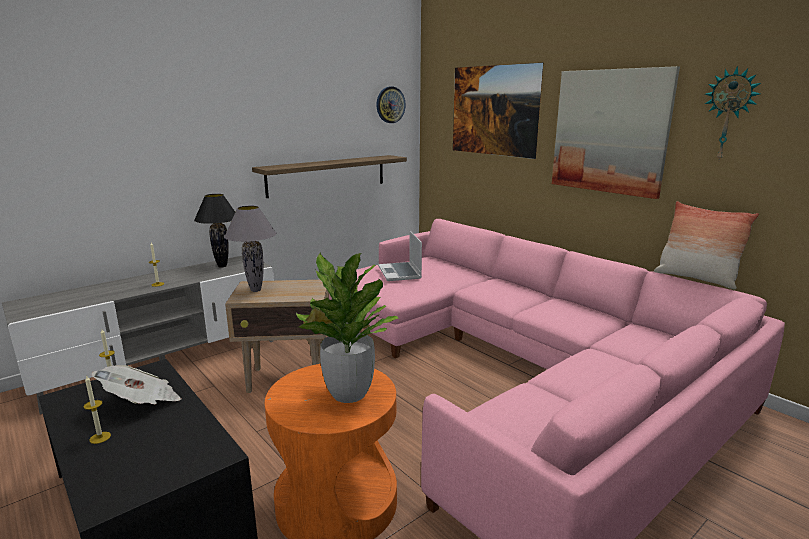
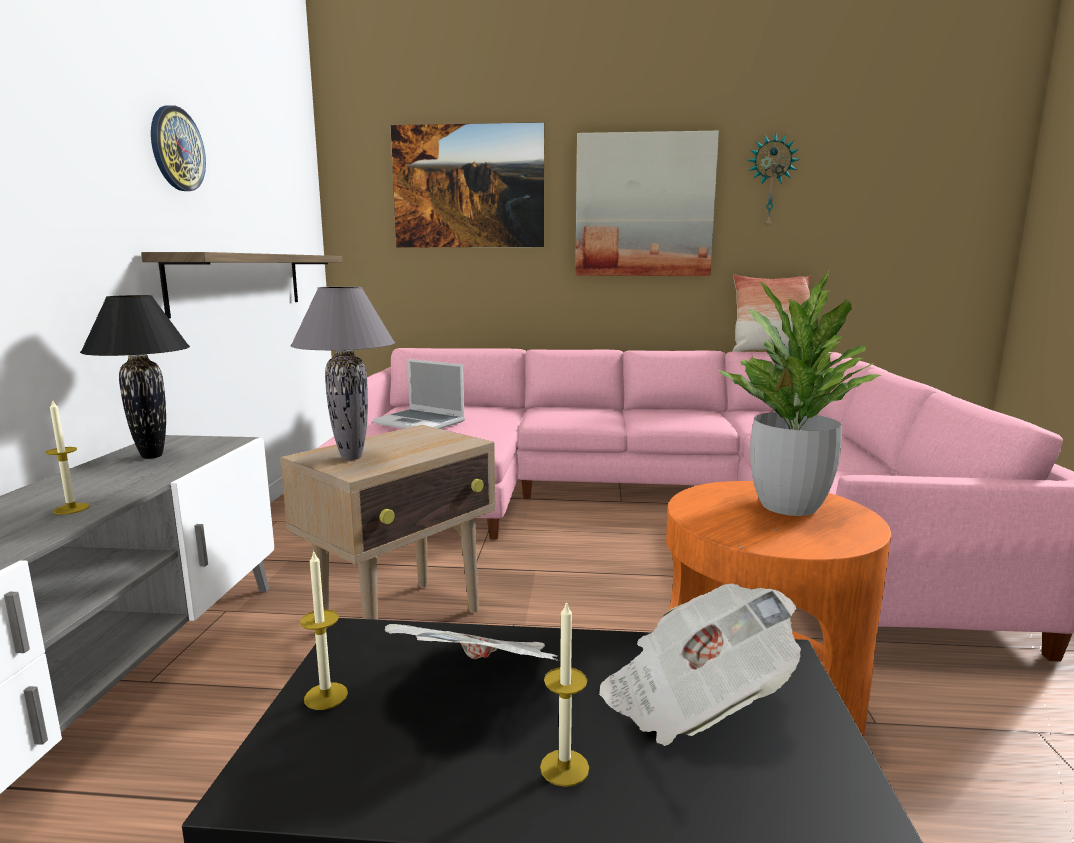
camera: 45 degrees left, 5 degrees down
(164, 446) = (693, 700): none -> newspaper
(390, 105) = (294, 173): wall clock -> wall clock (177, 149)

